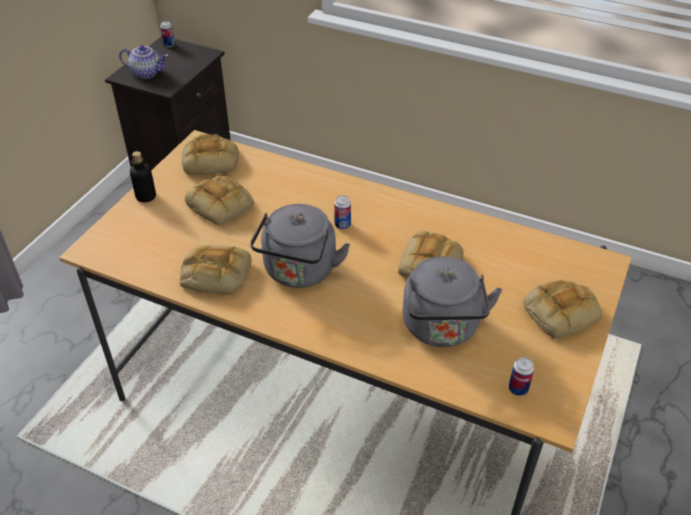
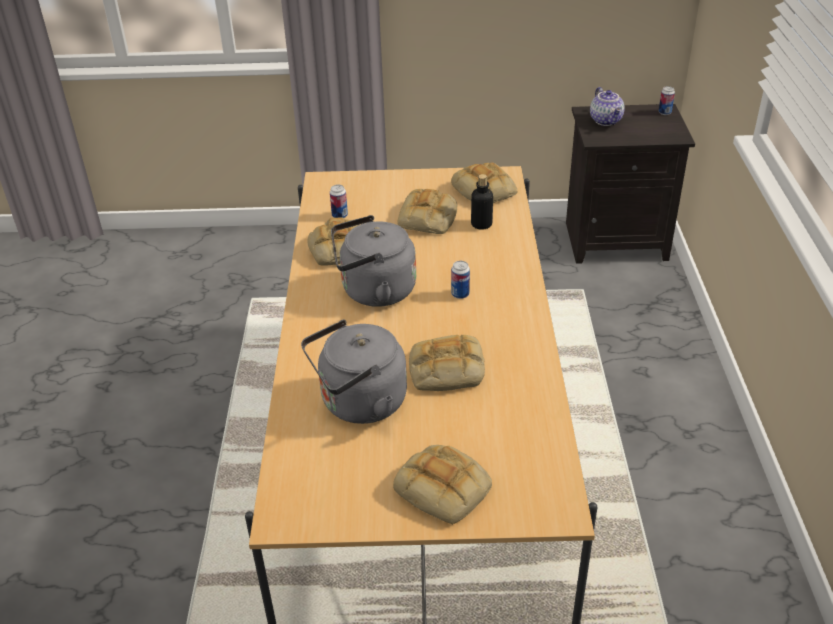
camera: 65 degrees right, 5 degrees down
(146, 196) = (406, 179): bottle -> bottle (481, 224)
(518, 389) = (308, 481): can -> can (339, 216)

